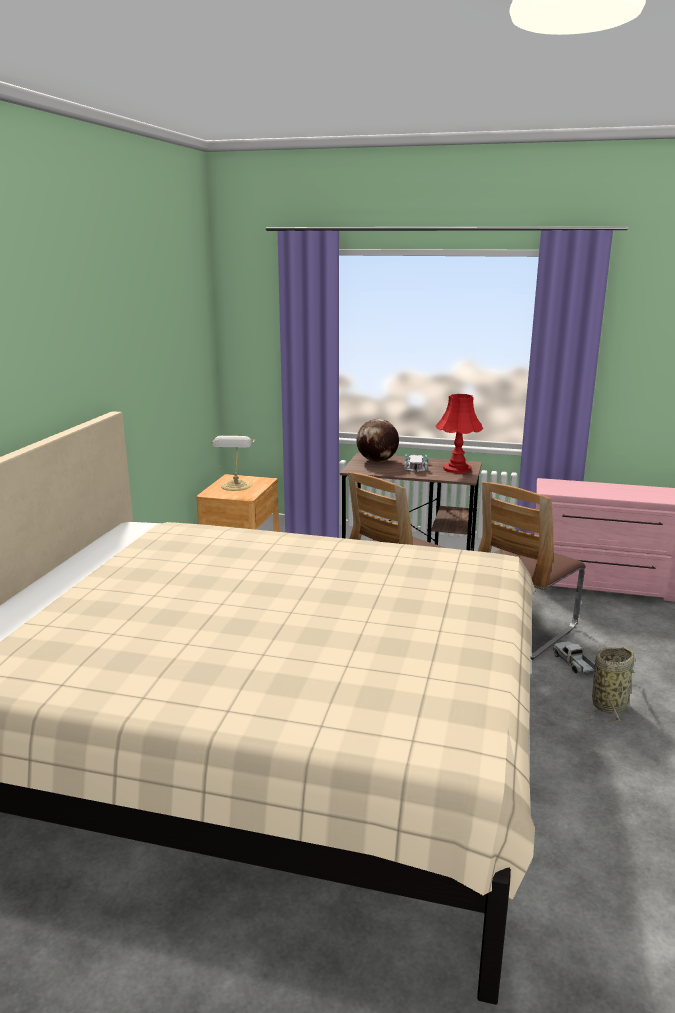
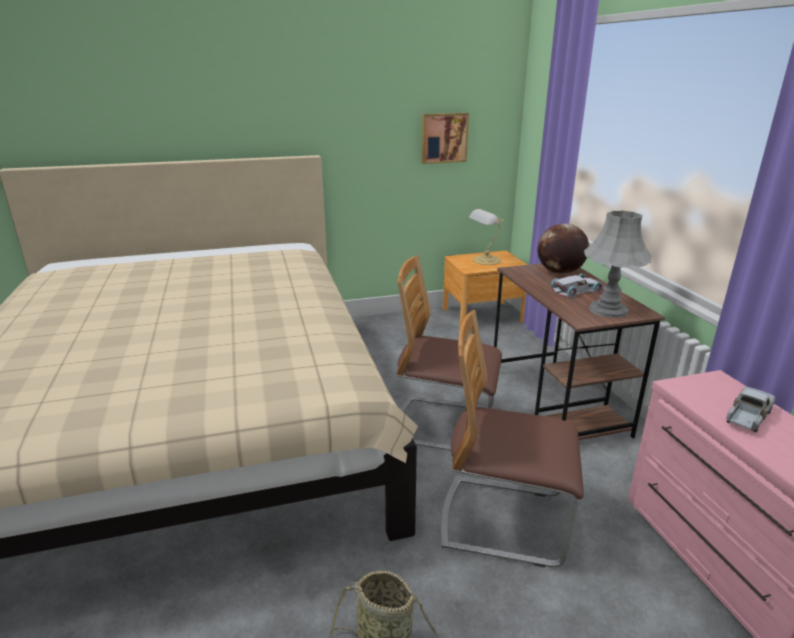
camera: 60 degrees right, 5 degrees up
(181, 369) = (443, 138): none -> picture
(457, 469) = (608, 310): red table lamp -> grey table lamp
(573, 663) = (465, 588): toy truck -> toy truck (747, 417)

